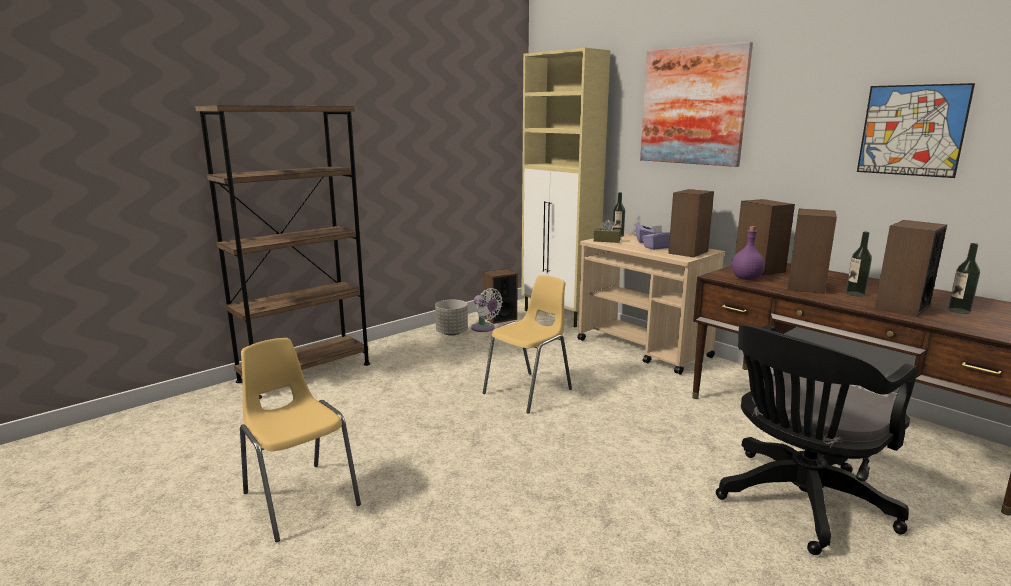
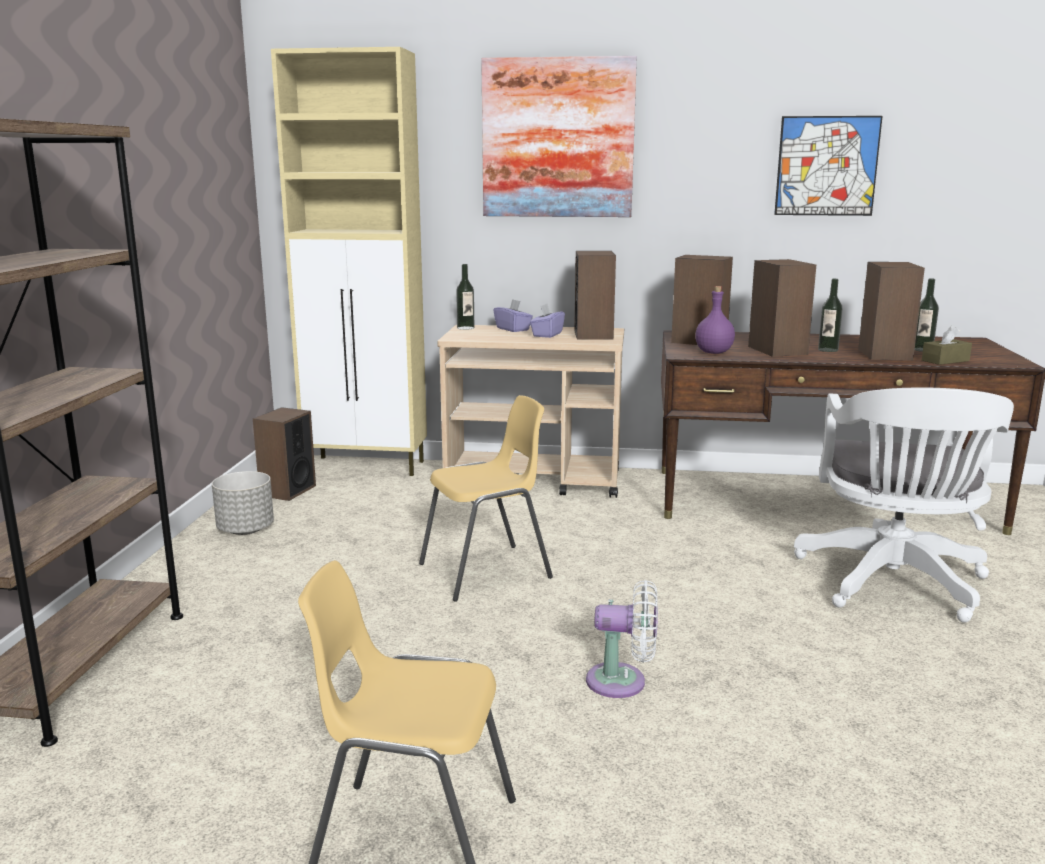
camera: 40 degrees left, 0 degrees up
(484, 328) = (287, 510): white fan -> white fan (622, 682)
(529, 392) = (487, 571): yellow chair -> yellow chair turned 60 degrees clockwise
(607, 240) = (469, 335): brown tissue box -> brown tissue box (945, 360)
(798, 503) = (893, 584): black office chair -> white office chair

